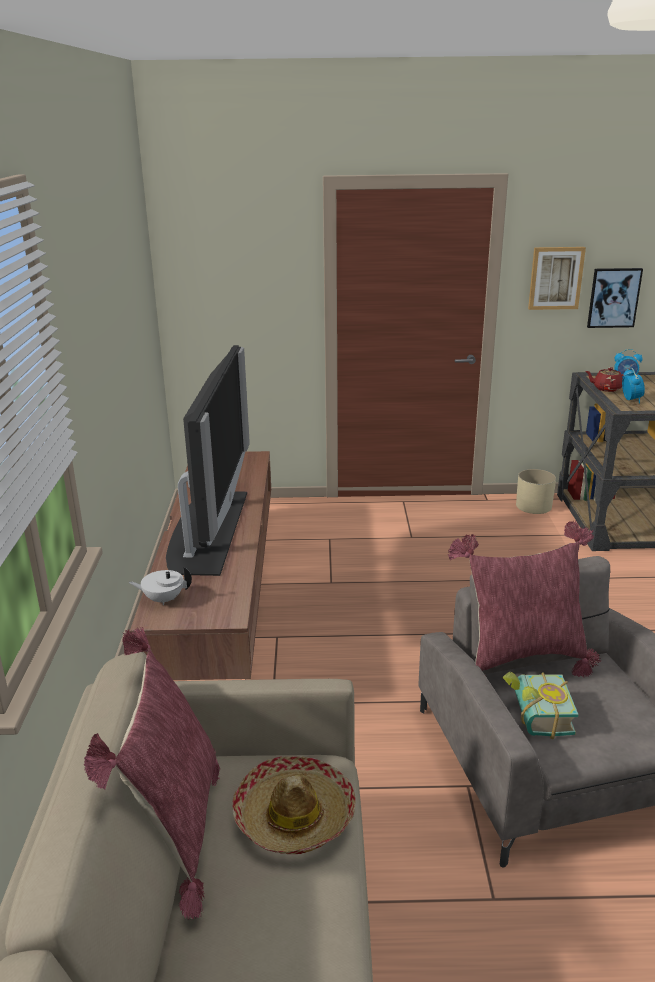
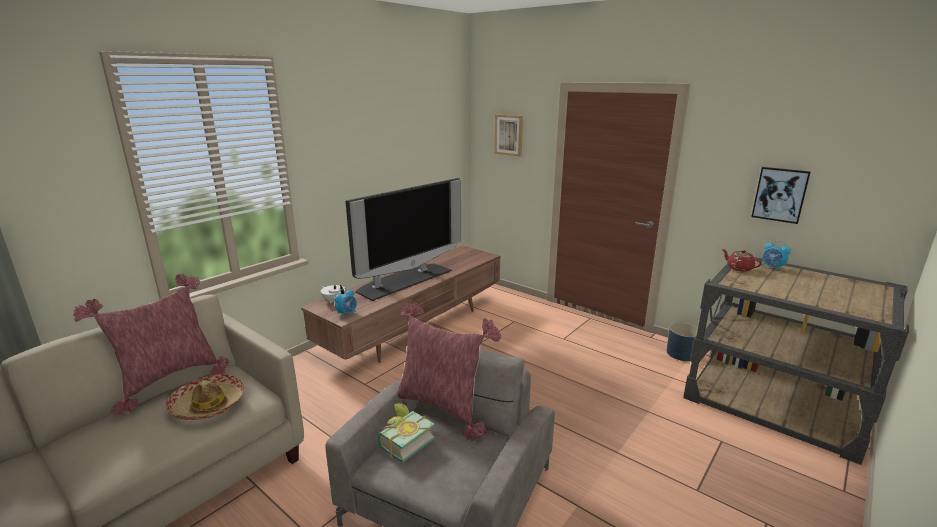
camera: 40 degrees right, 5 degrees down
(534, 506) = (681, 353): beige planter -> blue planter
(555, 278) = (725, 170): picture -> picture (509, 135)
(631, 400) = (745, 280): alarm clock -> alarm clock (347, 313)

